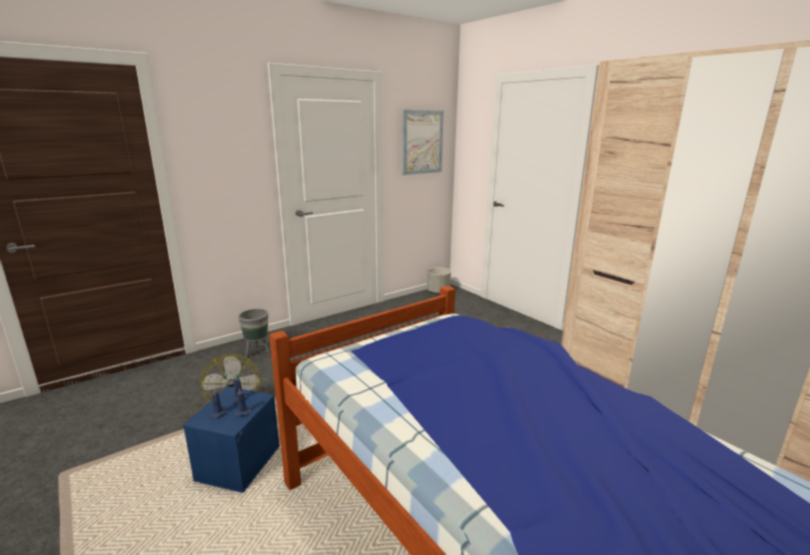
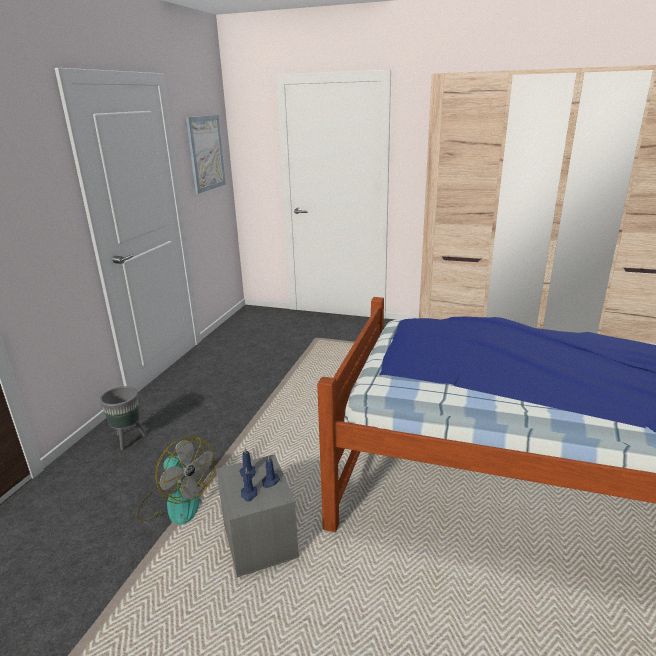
camera: 35 degrees left, 5 degrees up
(238, 462) = (258, 539): blue storage box -> grey storage box
(438, 291) = (245, 315): grey planter -> none

